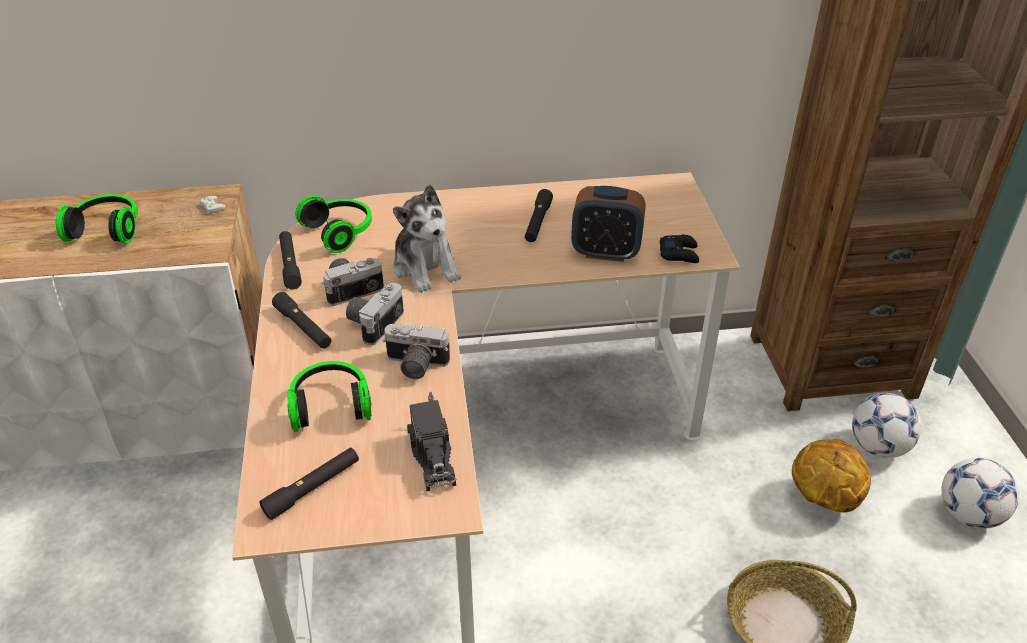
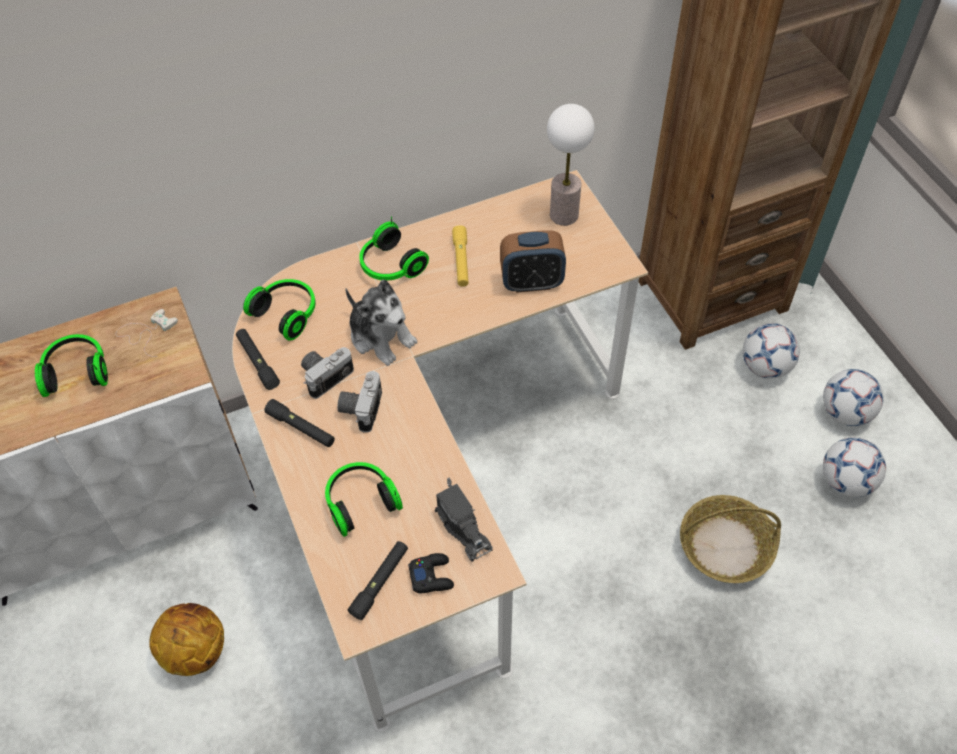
camera: 15 degrees left, 15 degrees up
(415, 366) = (413, 444): camera -> none
(462, 214) = (390, 266): none -> headphones
(538, 222) = (461, 261): black flashlight -> yellow flashlight
(662, 204) = (563, 215): none -> table lamp
(679, 253) = (594, 269): black game controller -> black game controller (432, 576)
(822, 498) = (731, 427): basketball -> basketball (194, 650)
(955, 589) = (846, 481): none -> football

